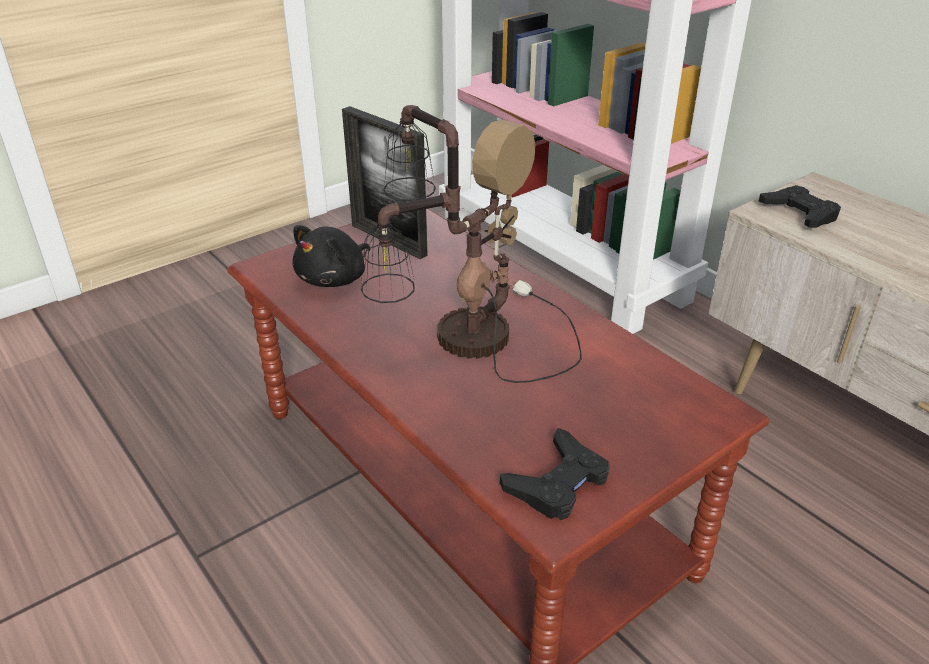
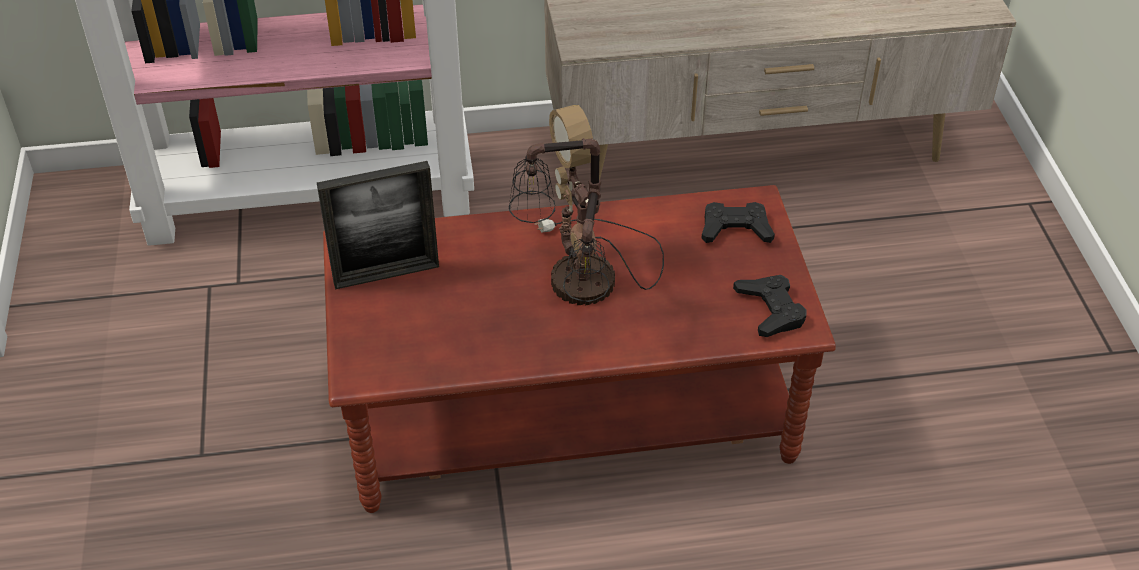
camera: 60 degrees left, 10 degrees up
(334, 279) = (424, 333): black plush toy -> none
(799, 213) = (597, 30): black game controller -> black game controller (735, 229)

